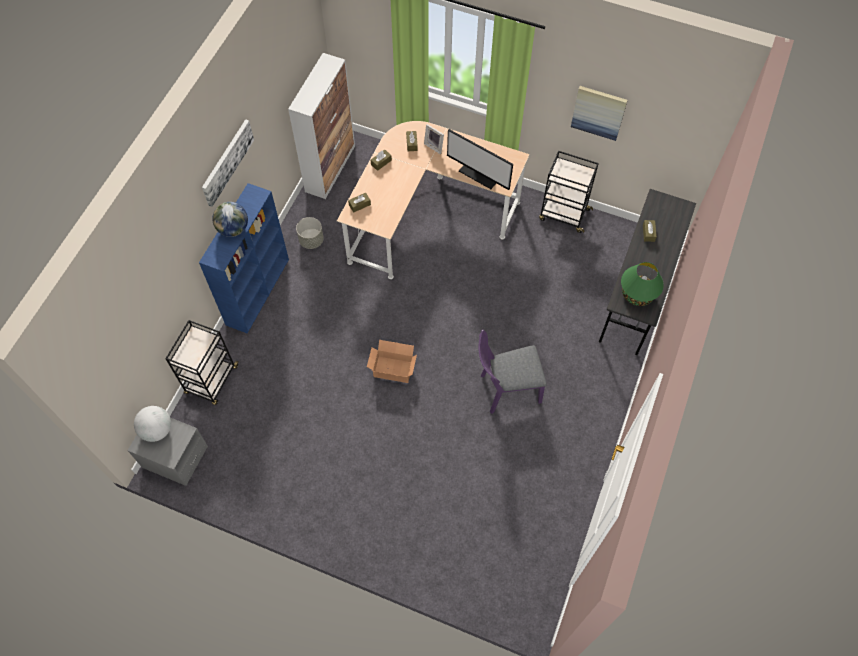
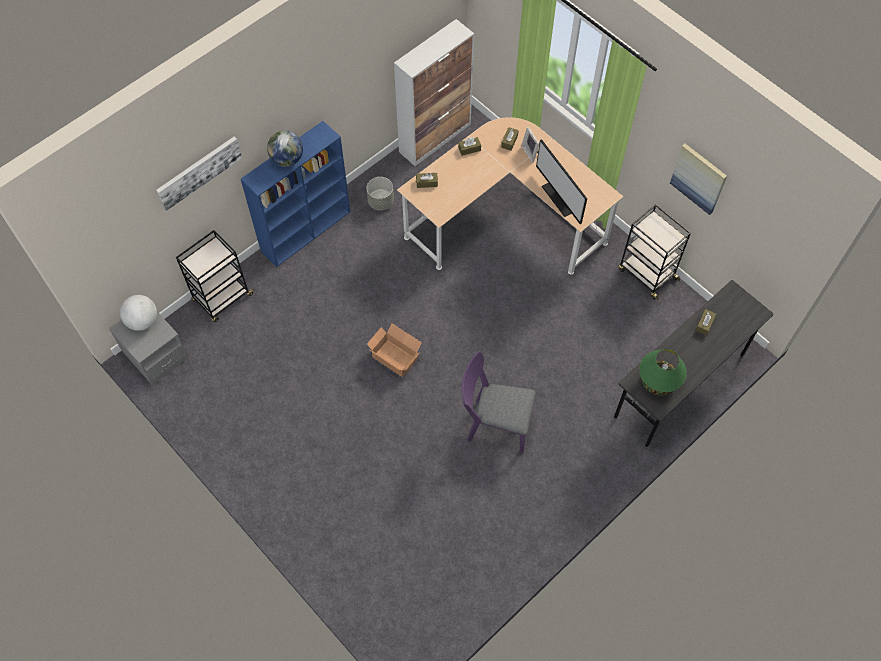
camera: 25 degrees right, 0 degrees up
(227, 162) = (301, 92): picture -> picture (198, 172)

